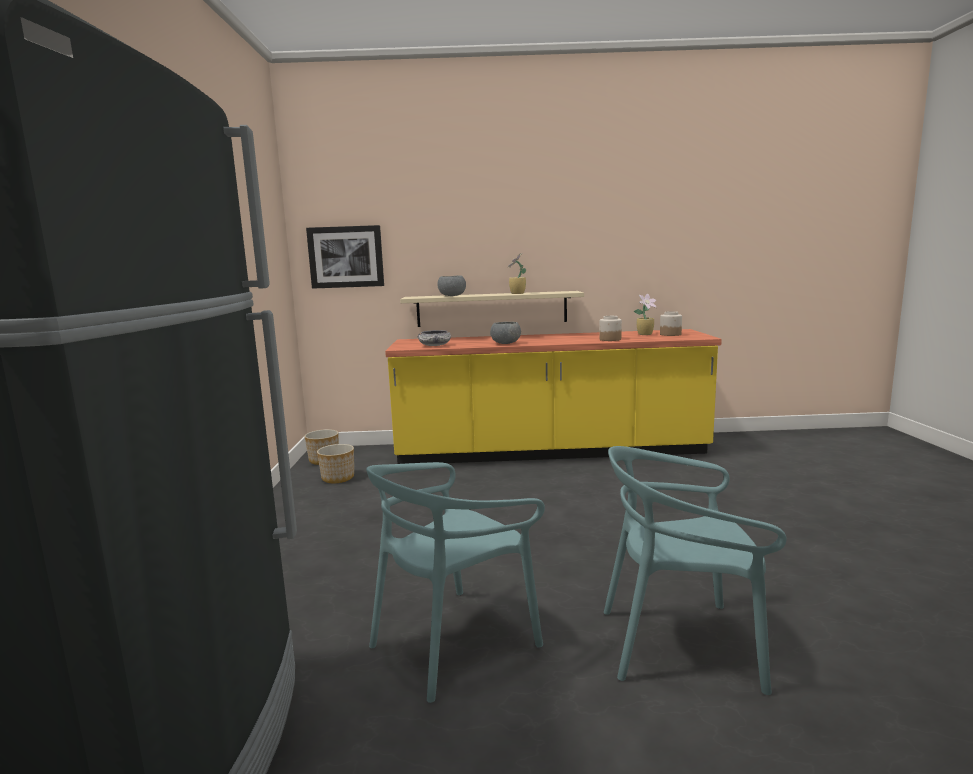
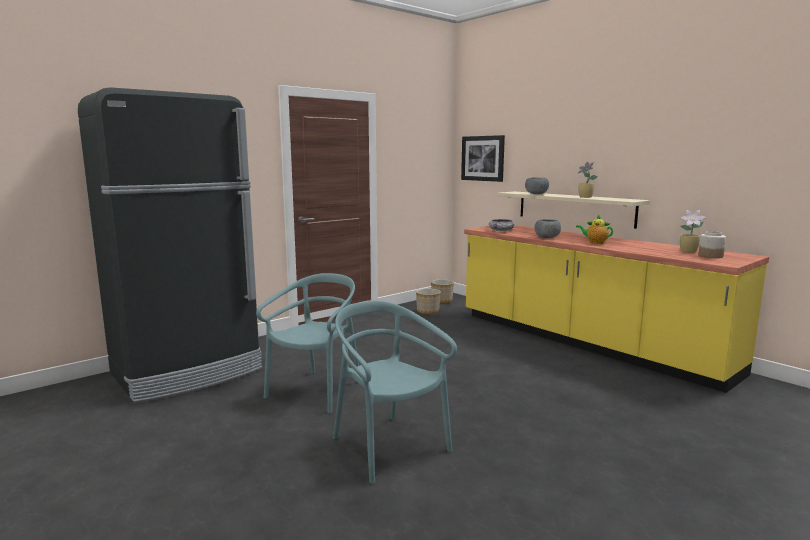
camera: 50 degrees right, 0 degrees up
(454, 641) = (316, 391): turquoise chair -> turquoise chair turned 105 degrees clockwise
(562, 340) = (594, 243): none -> teapot
(610, 339) = (632, 249): jar -> none

